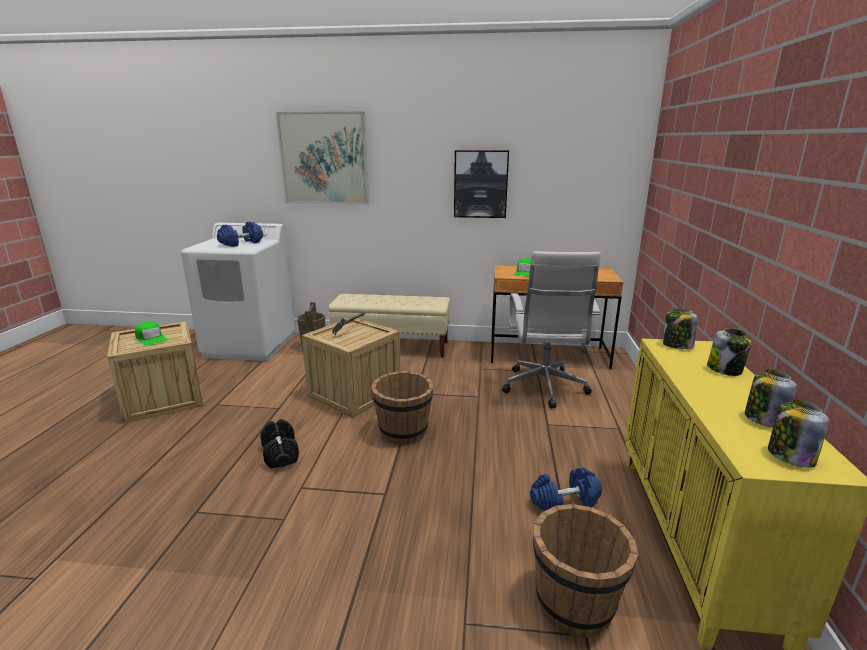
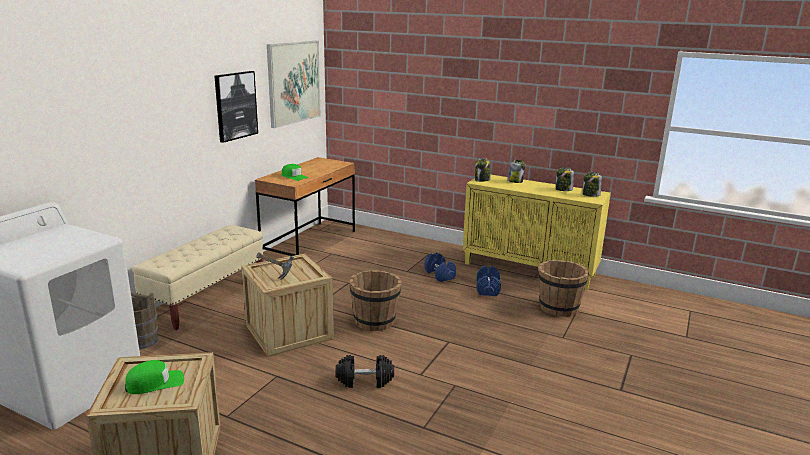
camera: 70 degrees left, 0 degrees up
(241, 243) = (57, 241): blue dumbbell -> blue dumbbell (440, 275)
(324, 159) = (91, 103): picture -> picture (294, 82)
(544, 389) = (361, 259): white office chair -> none

